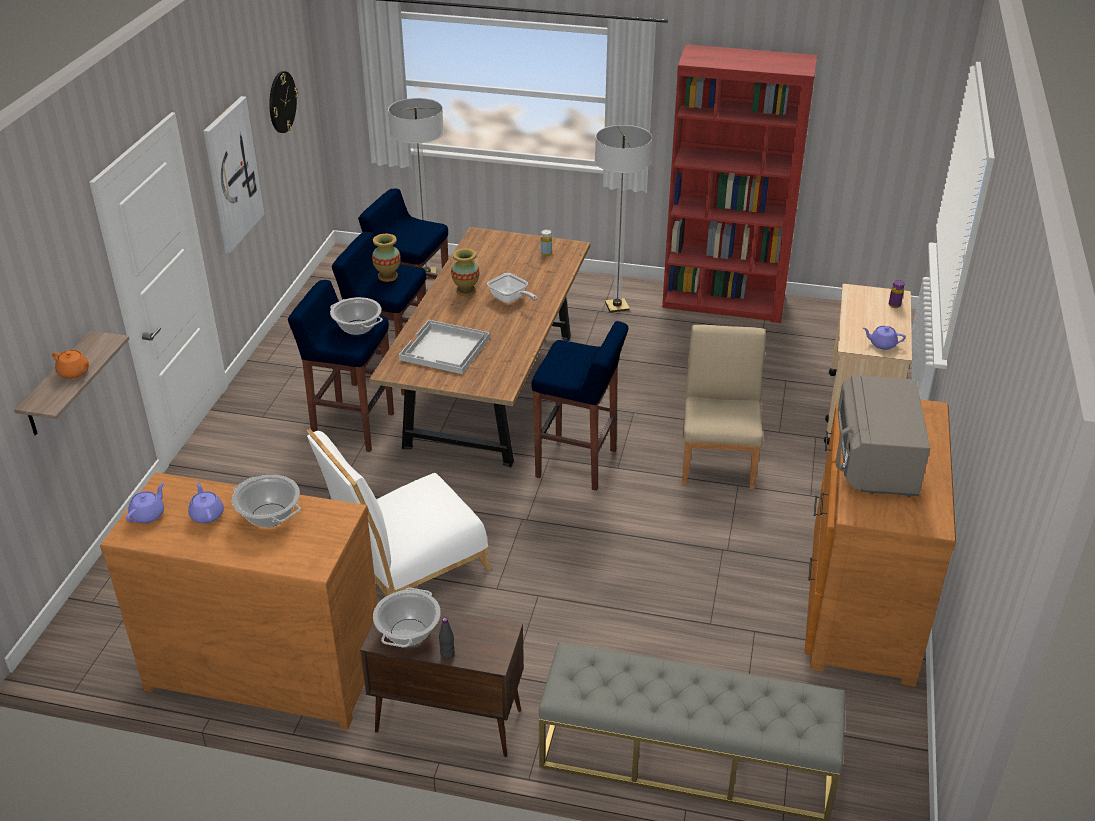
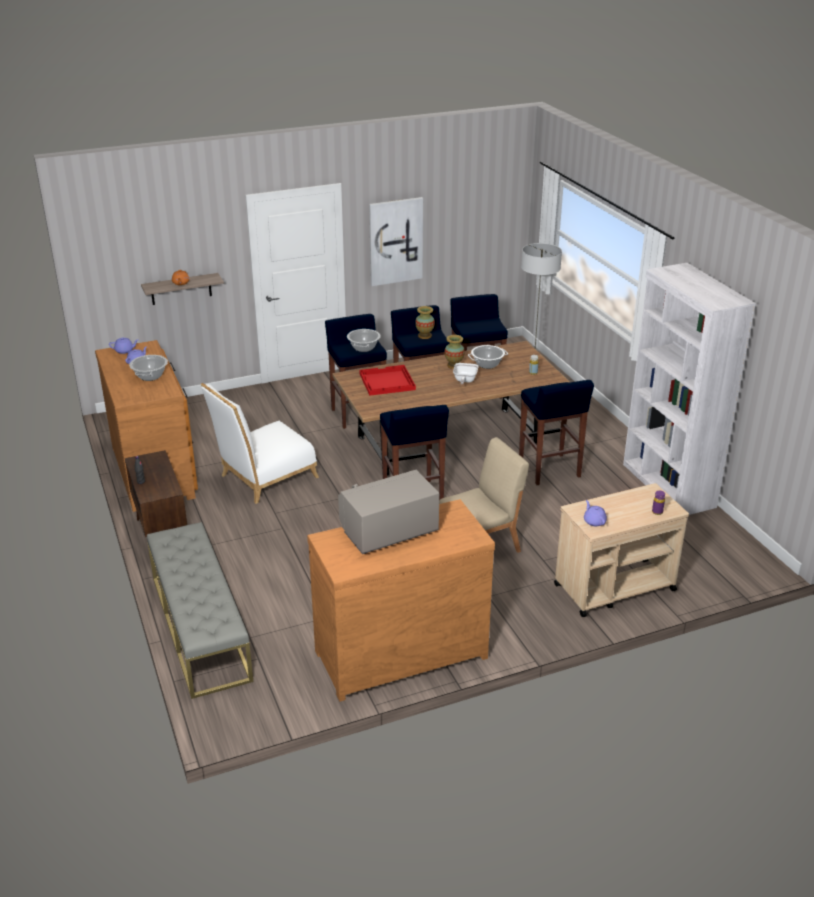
camera: 55 degrees right, 5 degrees down
(282, 102) = (475, 216): wall clock -> none
(407, 566) = (264, 478): white chair -> white chair turned 60 degrees counterclockwise
(408, 632) = (147, 465): cooking pot -> cooking pot (487, 364)
(445, 349) = (386, 382): white tray -> red tray
(617, 306) = (598, 448): floor lamp -> none
(625, 353) = (549, 470): none -> blue stool
(724, 302) = (668, 486): red bookcase -> white bookcase

